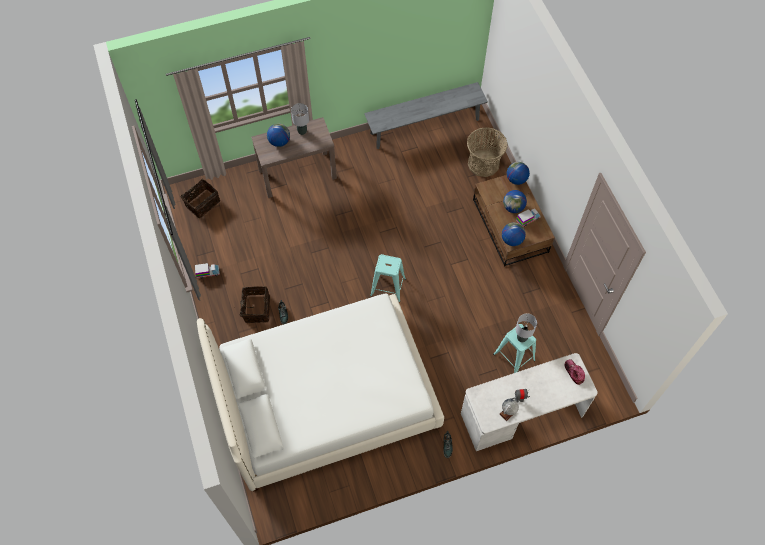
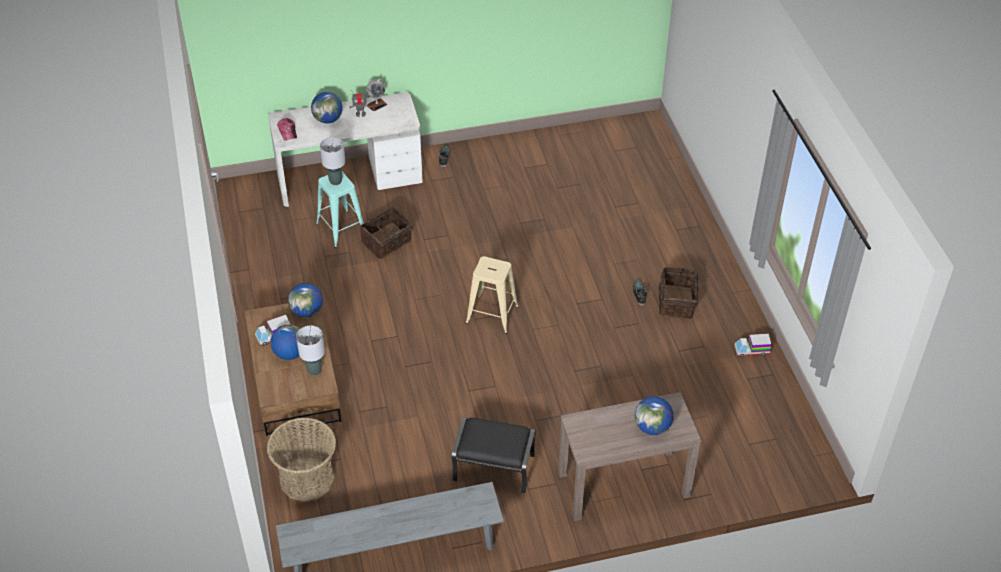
camera: 175 degrees left, 15 degrees down
(202, 203) = (778, 449): basket -> basket (387, 242)
(302, 131) = (614, 442): grey table lamp -> grey table lamp (314, 370)
(326, 397) = (583, 207): white bed -> none
(375, 177) = (493, 469): none -> black ottoman
(388, 287) = (492, 315): turquoise stool -> beige stool
(516, 179) = (271, 393): globe -> globe (328, 119)

